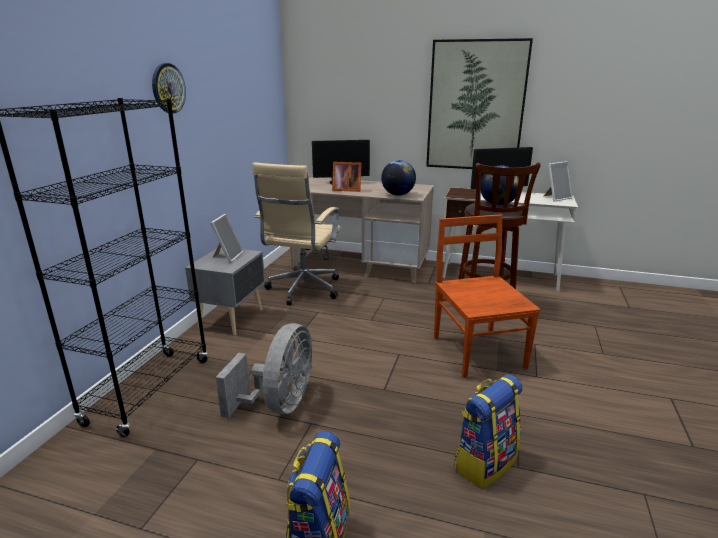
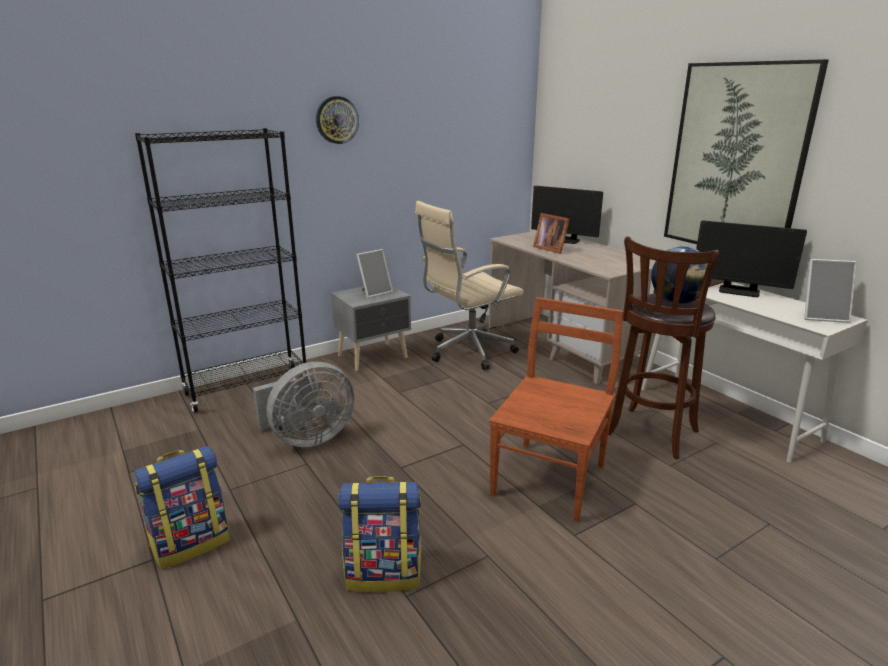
camera: 40 degrees right, 0 degrees up
(398, 195) = (595, 265): globe -> none

